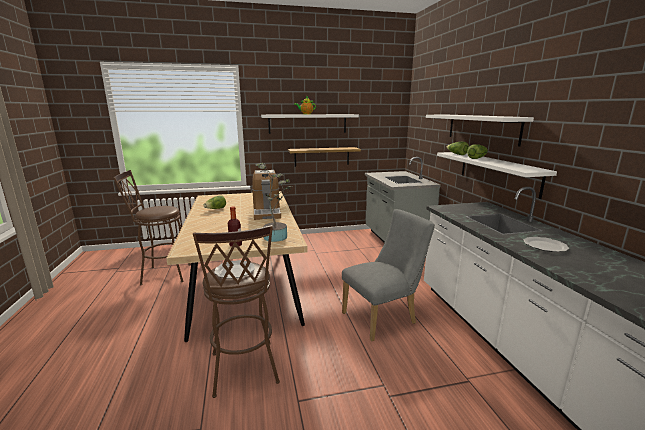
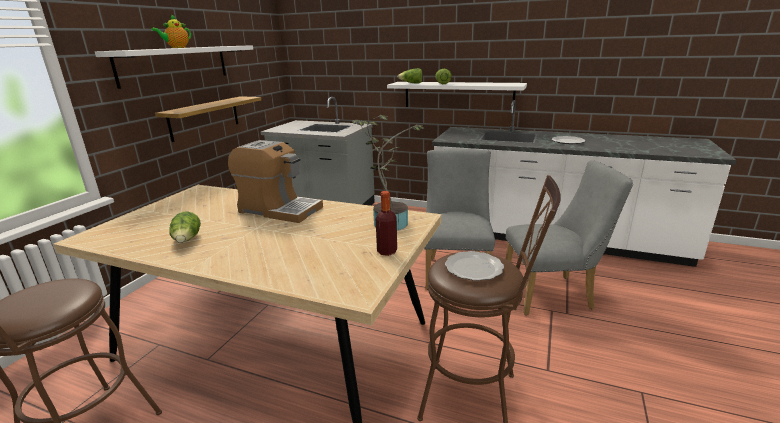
camera: 55 degrees left, 5 degrees up
(412, 380) = (553, 294): none -> grey chair
(481, 128) = (427, 52): white shelf -> none

